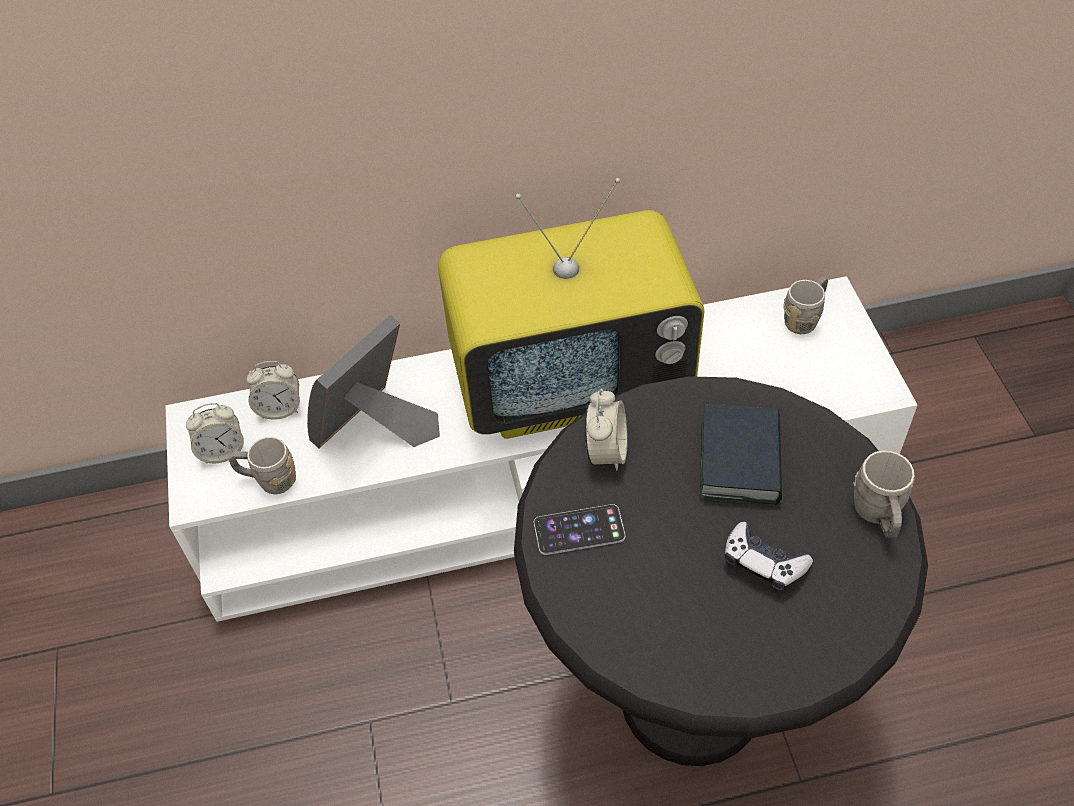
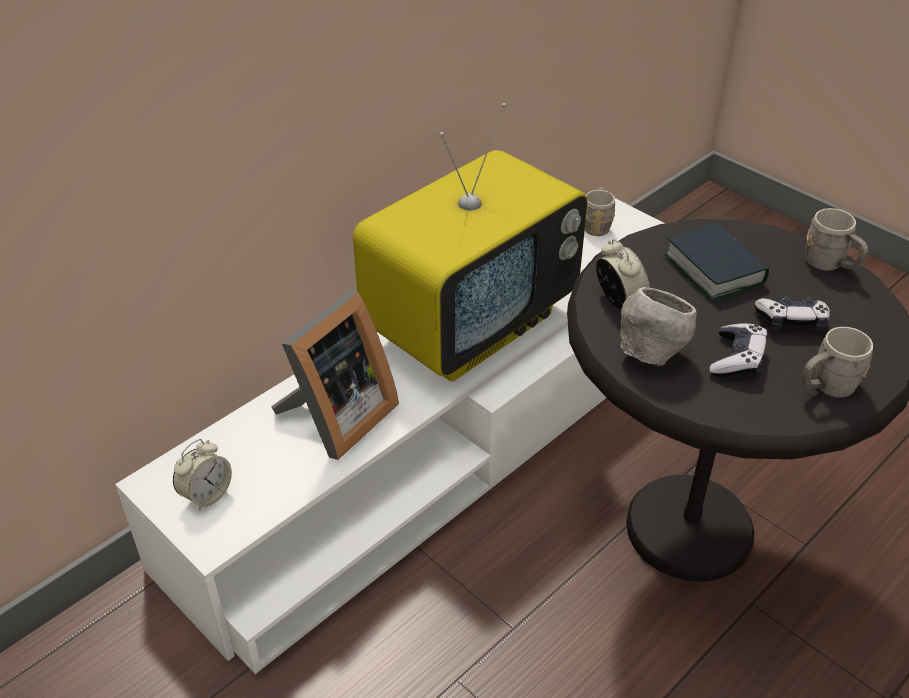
camera: 35 degrees left, 10 degrees down
(269, 480) = (272, 497): grey mug -> grey mug (826, 387)
(280, 408) = (234, 440): alarm clock -> none
(376, 428) = (336, 419): picture frame -> picture frame turned 150 degrees counterclockwise
(579, 530) = (650, 355): phone -> grey bowl
(660, 579) = (737, 359): none -> game controller

